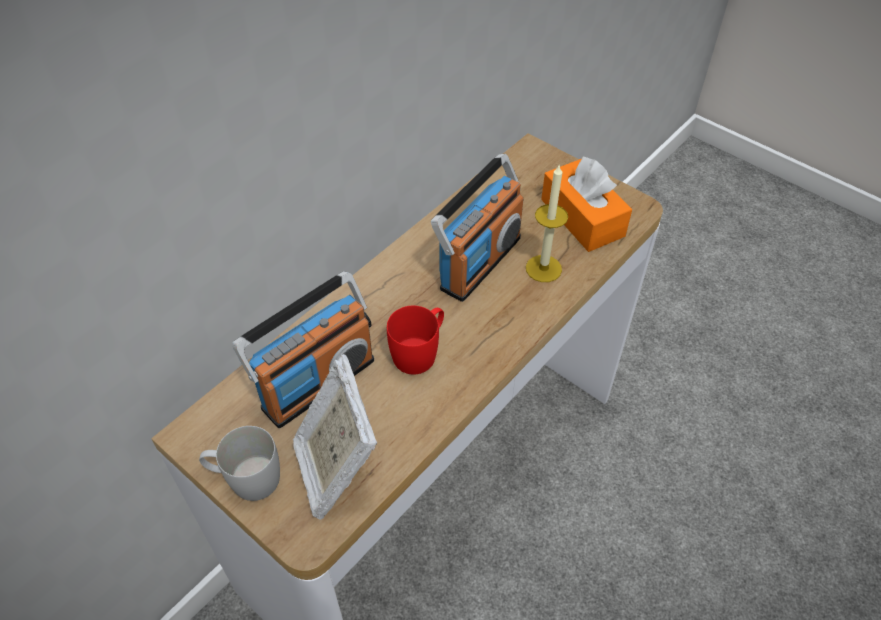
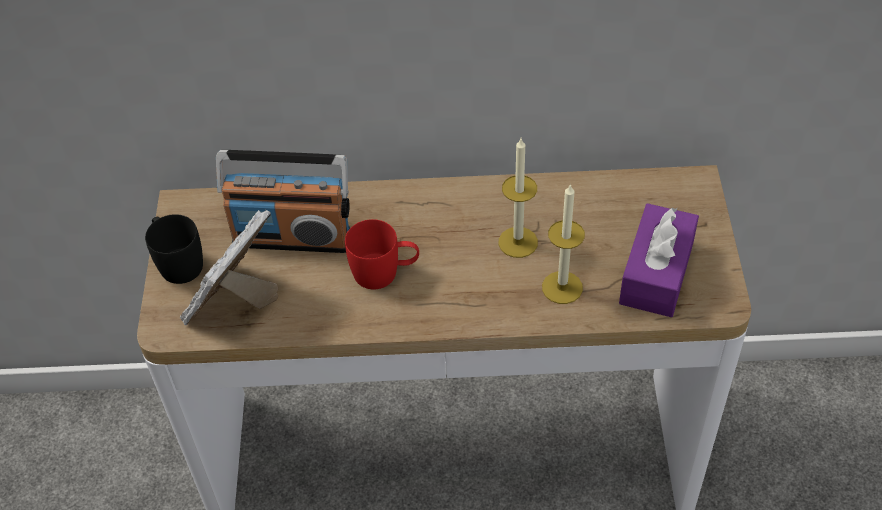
camera: 50 degrees right, 0 degrees up
(245, 478) = (177, 261): white mug -> black mug
(479, 262) = (518, 242): radio -> candle
(582, 217) = (656, 273): orange tissue box -> purple tissue box

